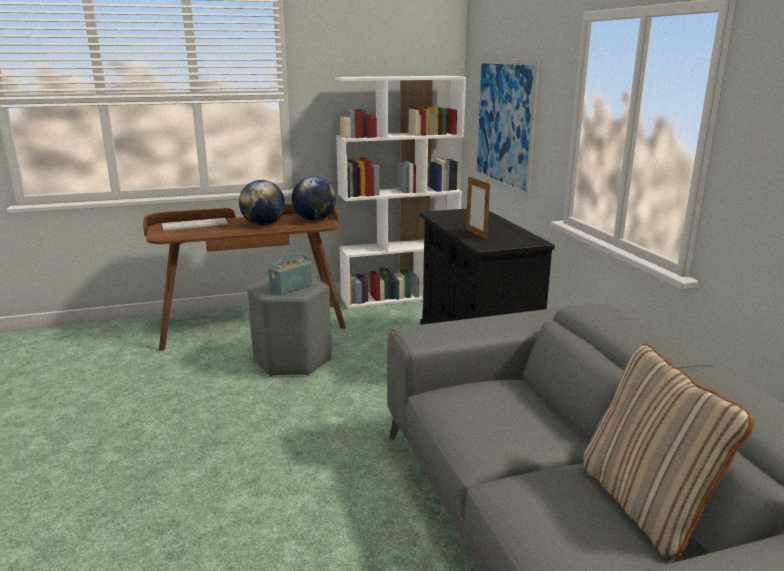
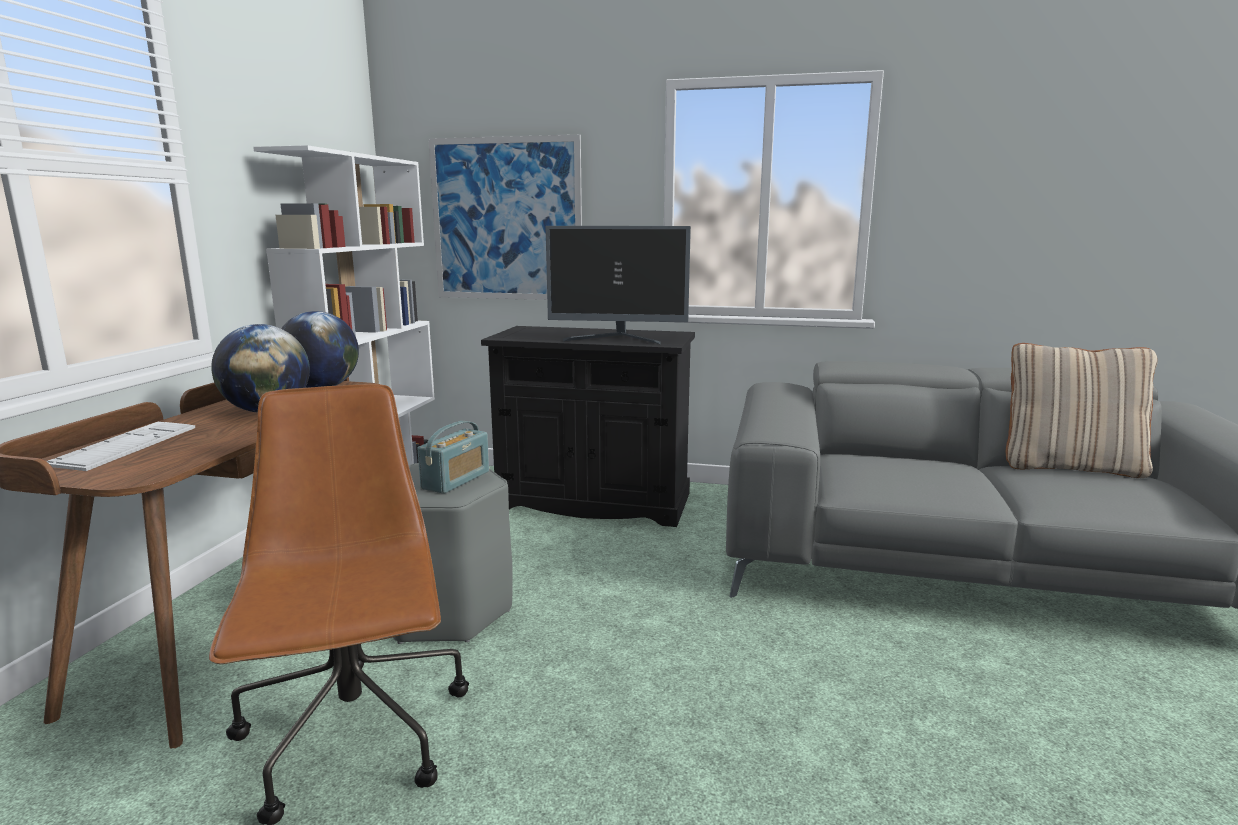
camera: 60 degrees left, 5 degrees down
(182, 379) = (355, 738): none -> brown office chair
(291, 288) = (456, 480): radio -> radio turned 135 degrees counterclockwise
(476, 234) = (618, 339): picture frame -> monitor

